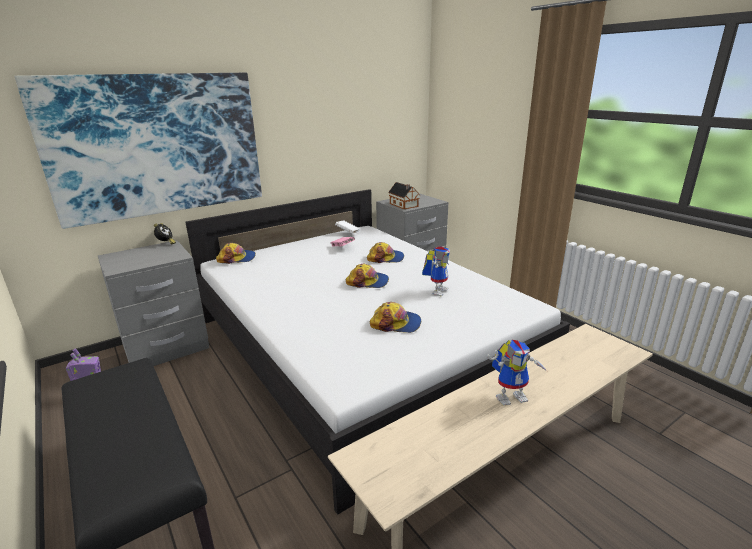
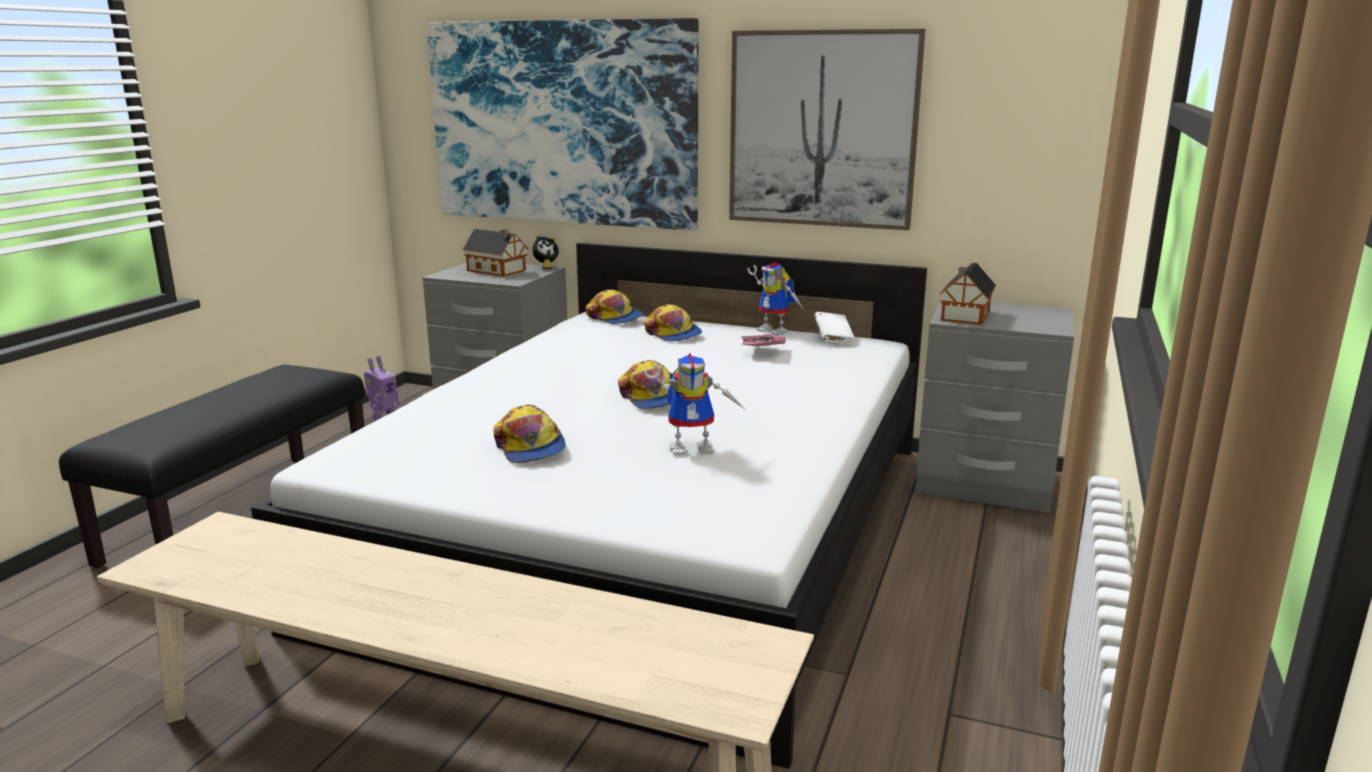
camera: 55 degrees right, 5 degrees down
(144, 255) = (497, 271): none -> toy house
(317, 131) = (822, 129): none -> picture
(386, 258) = (771, 386): cap -> cap (673, 334)
(511, 395) = (437, 600): toy robot -> toy robot (776, 331)

